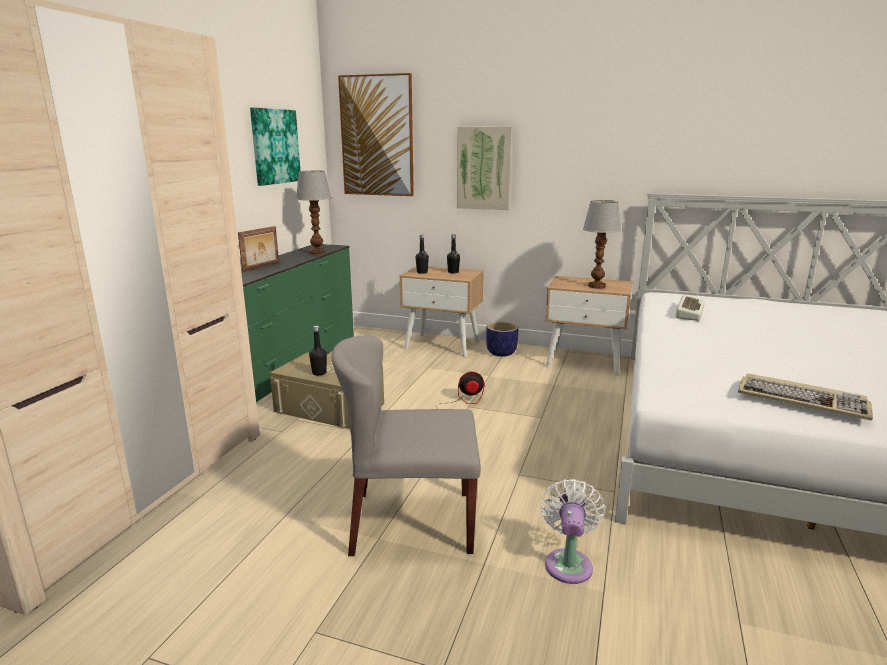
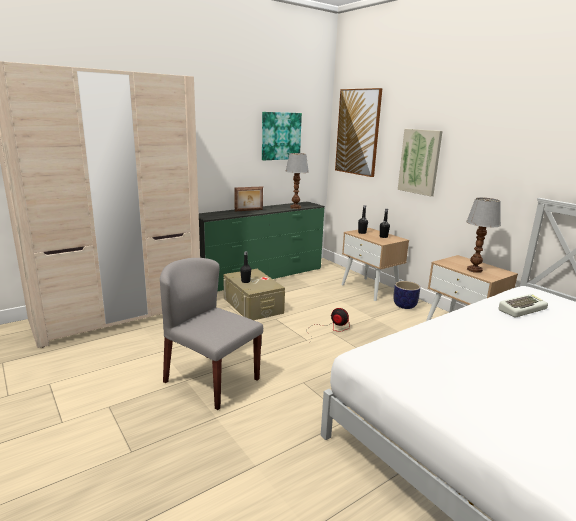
camera: 35 degrees right, 0 degrees up
(568, 562) = (259, 441): white fan -> none
(802, 400) = (463, 397): keyboard -> none

